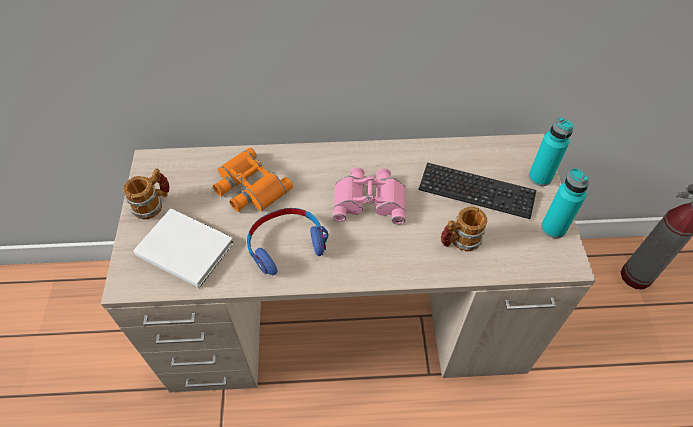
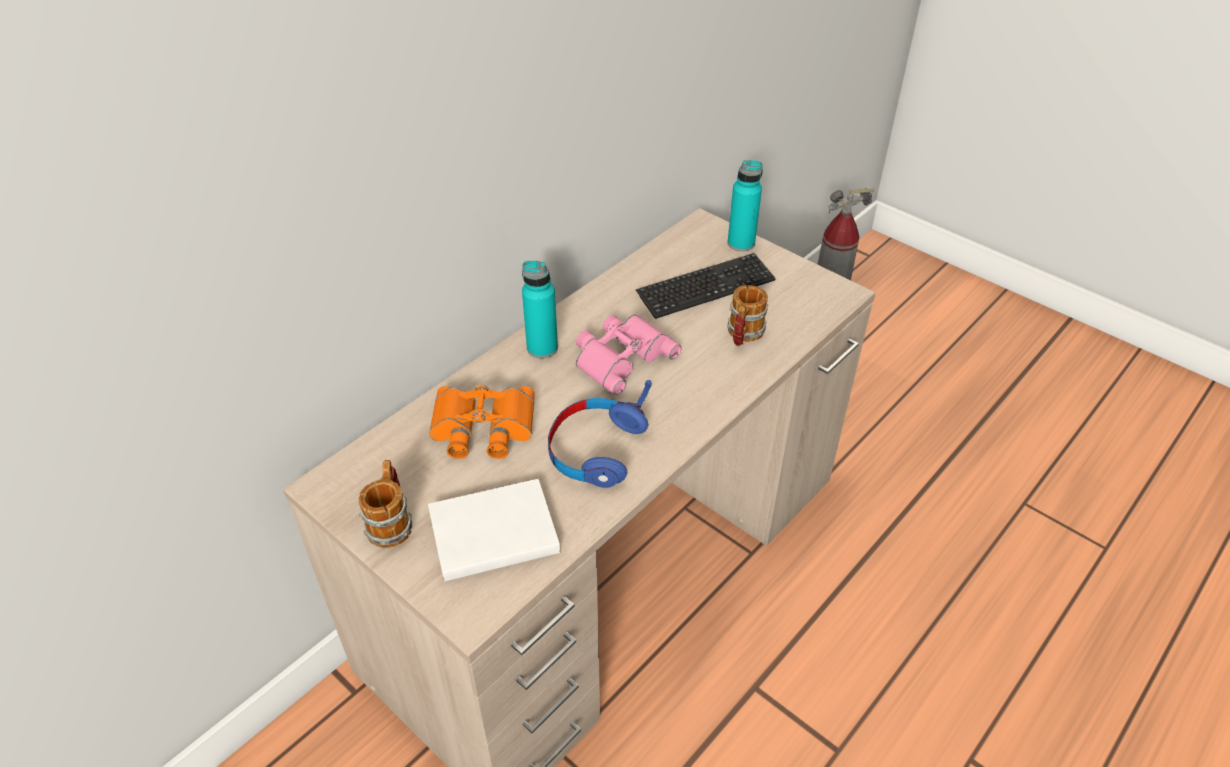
camera: 45 degrees left, 10 degrees down
(553, 228) = (800, 275): turquoise bottle -> turquoise bottle (542, 348)

